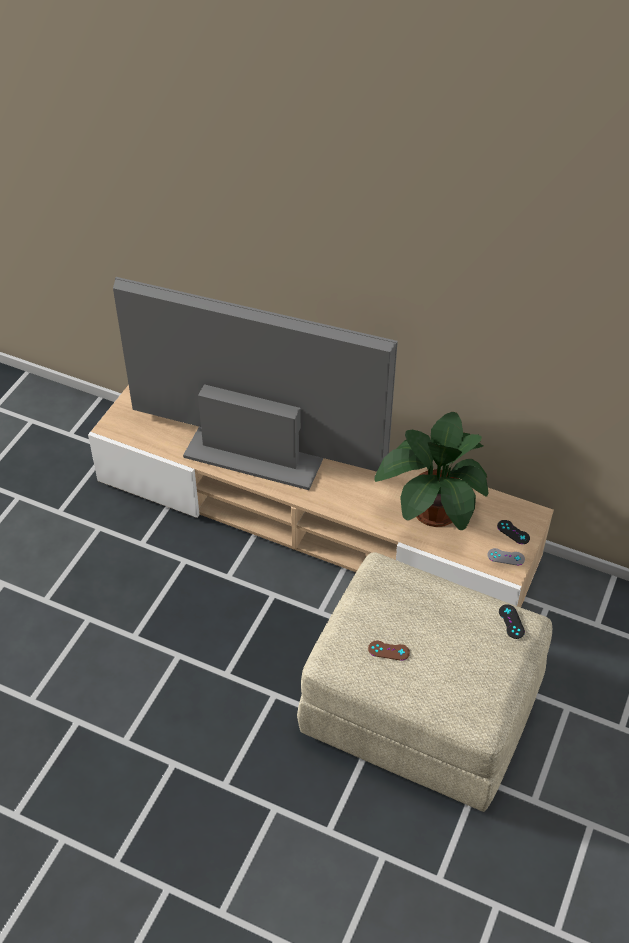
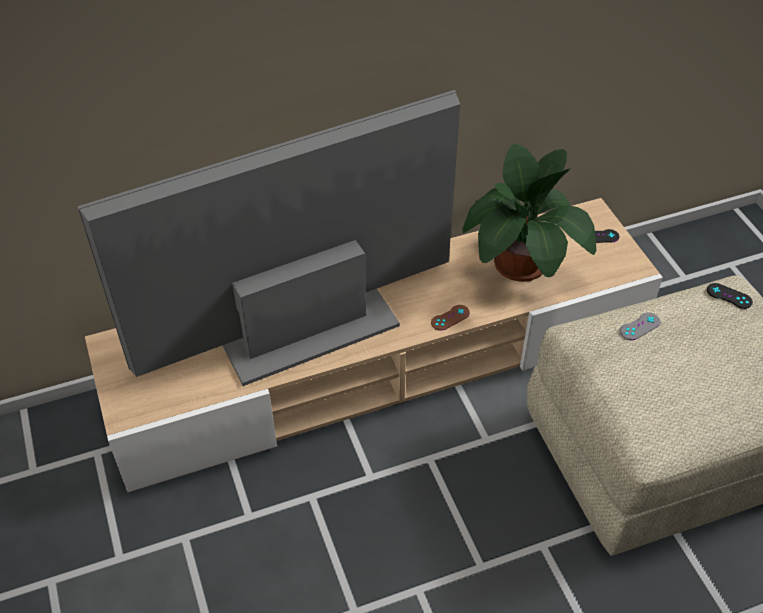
camera: 45 degrees left, 0 degrees up
(388, 650) = (684, 398): brown game controller -> brown game controller (450, 318)
(506, 557) = (620, 259): grey game controller -> grey game controller (639, 326)

